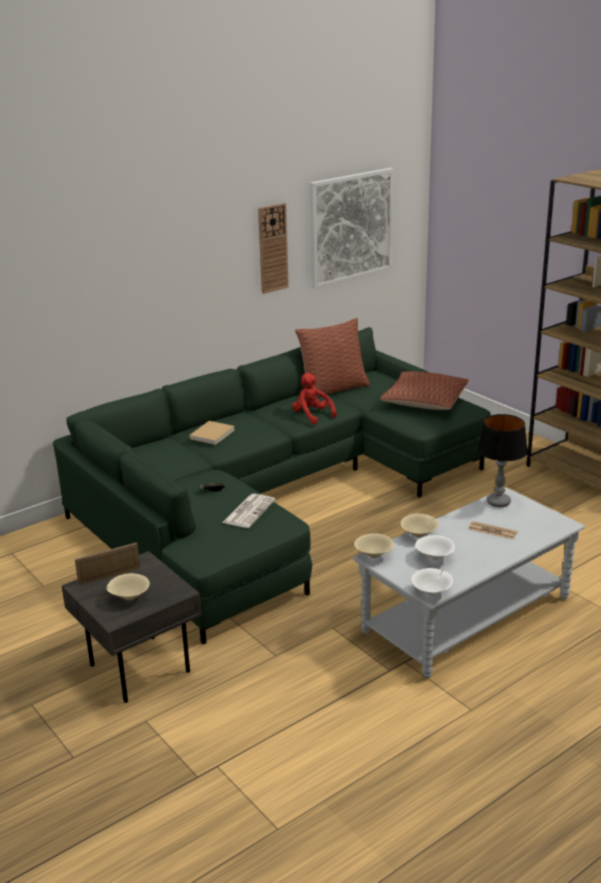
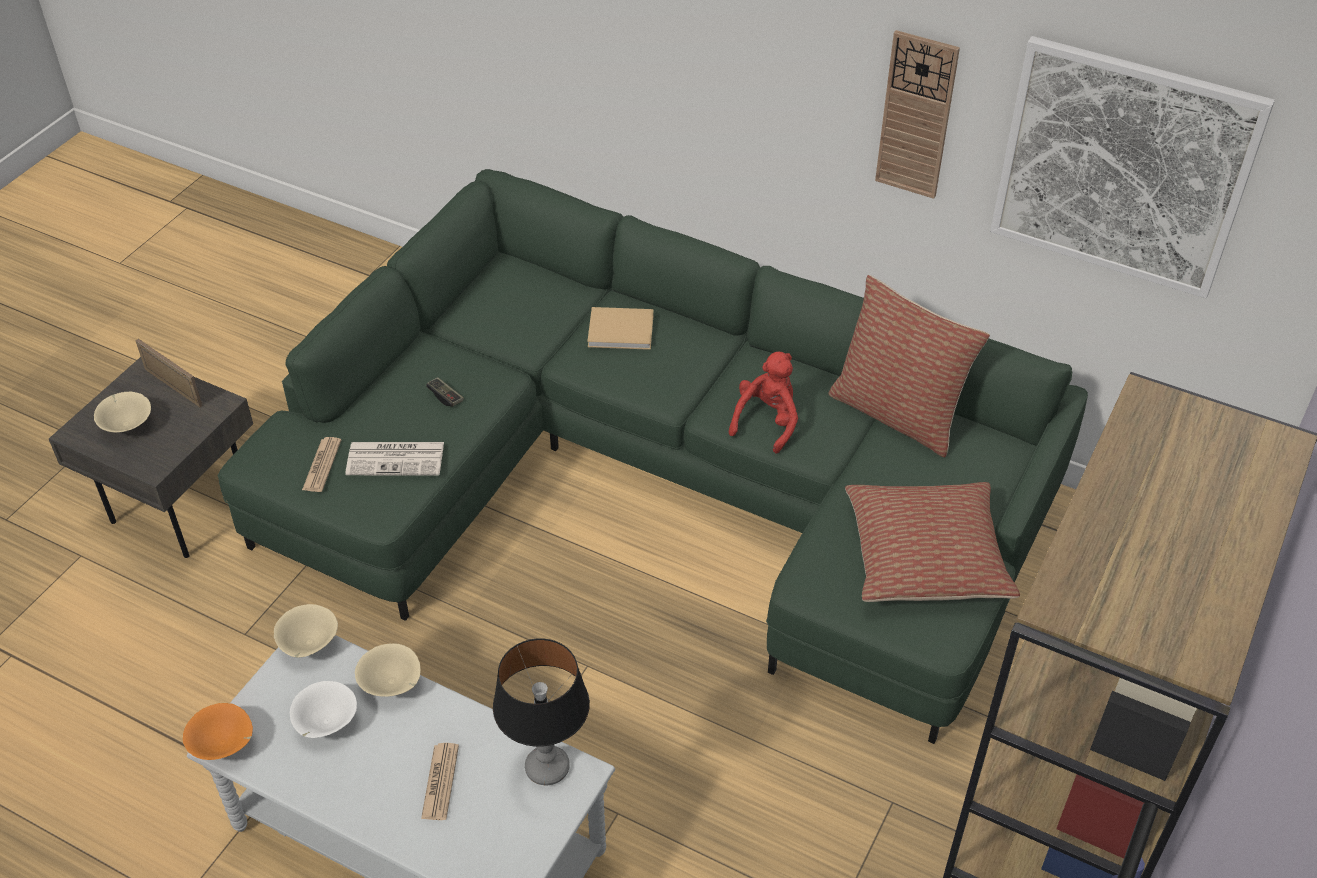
camera: 65 degrees right, 20 degrees up
(232, 535) = (322, 465): none -> newspaper
(432, 592) = (224, 745): white bowl -> orange bowl

